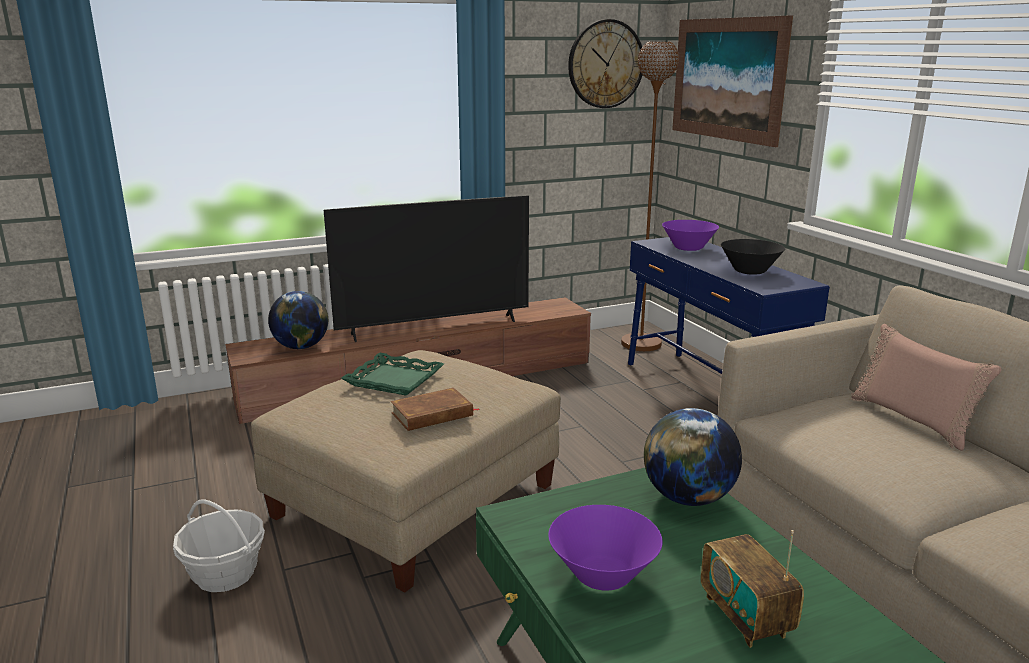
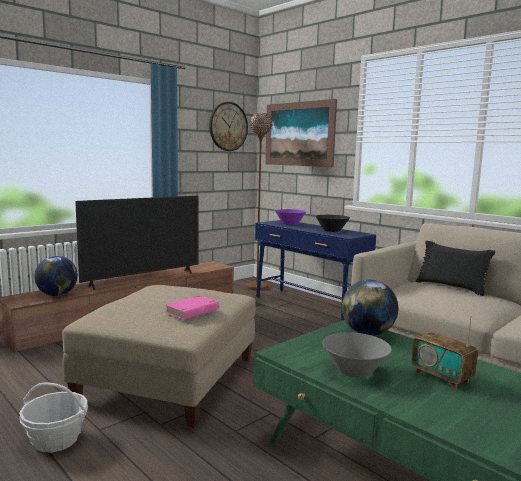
camera: 20 degrees left, 10 degrees down
(394, 380) = (153, 297): green tray -> none
(432, 414) = (192, 311): brown book -> pink book
(603, 575) = (354, 371): purple bowl -> grey bowl
(912, 421) = (451, 287): beige pillow -> black pillow

